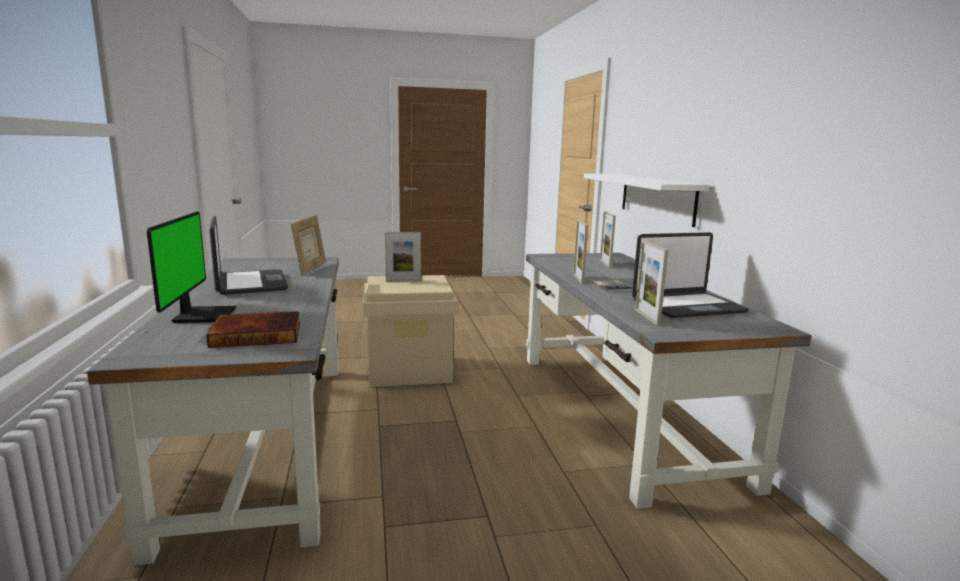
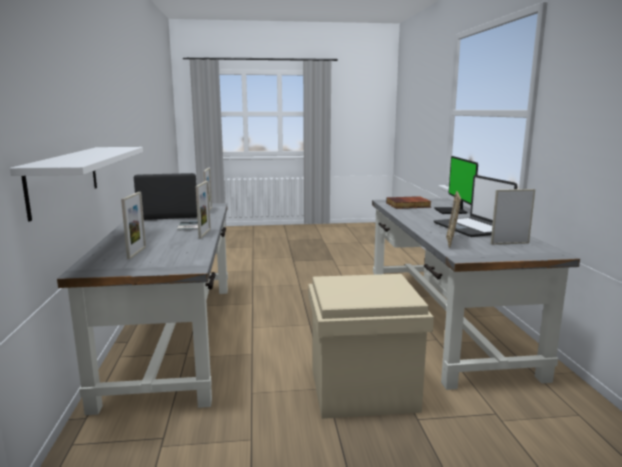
camera: 175 degrees left, 0 degrees up
(403, 280) = (374, 293): picture frame -> picture frame (509, 243)

